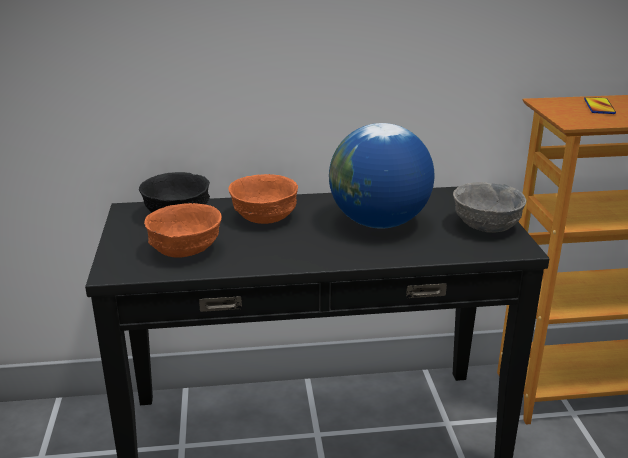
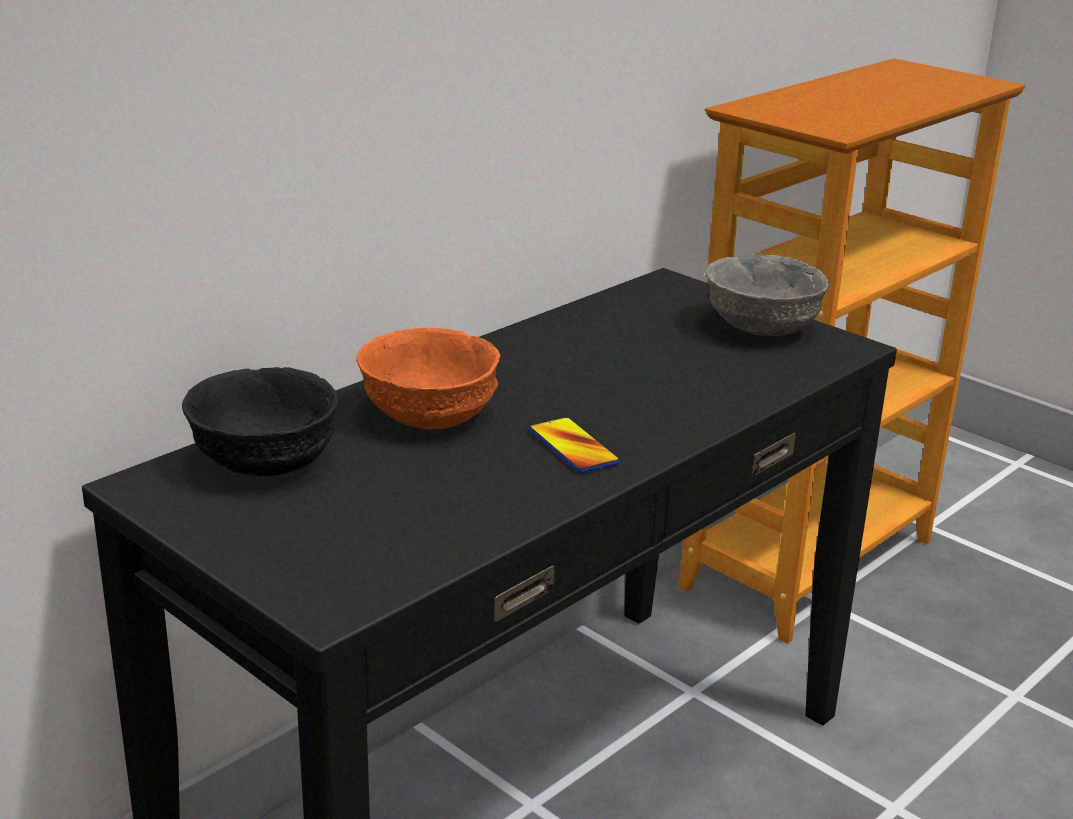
camera: 40 degrees left, 0 degrees up
(185, 251) = (395, 518): orange bowl -> none
(378, 223) = (617, 368): globe -> none
(599, 107) = (819, 103): phone -> phone (573, 447)

